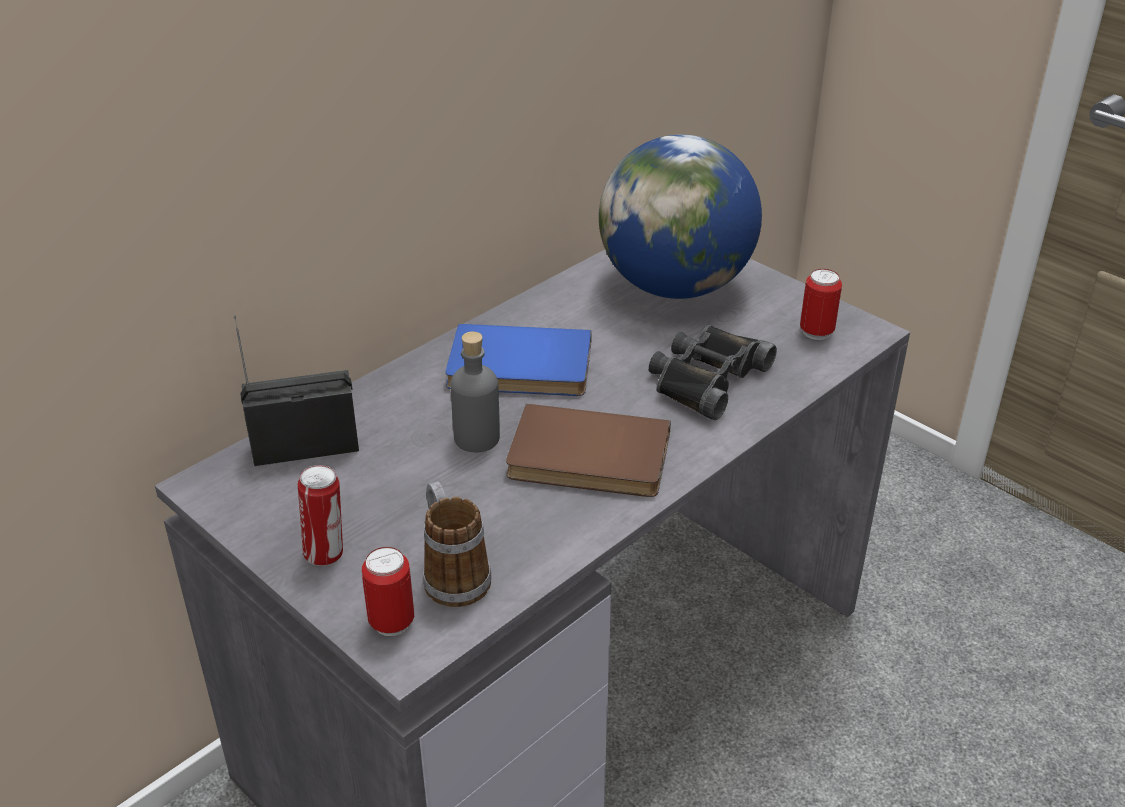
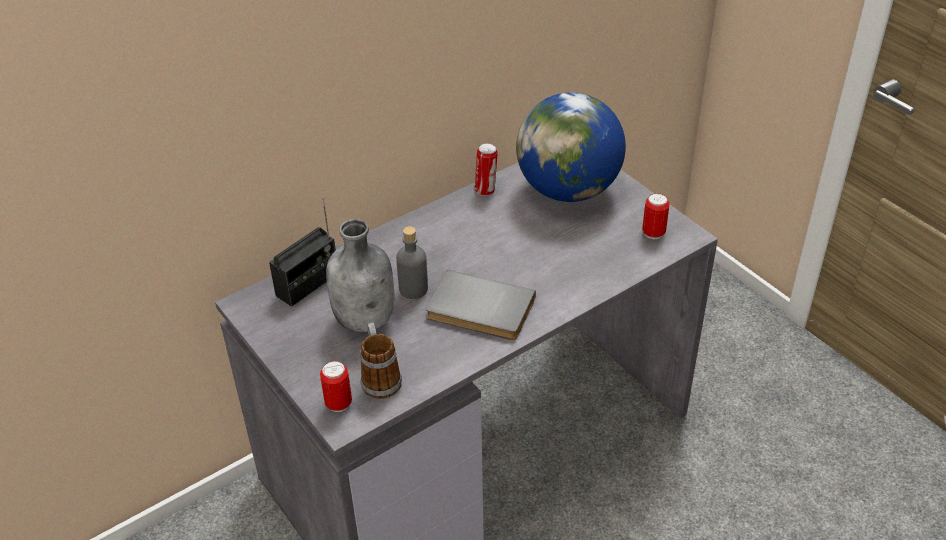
camera: 10 degrees right, 5 degrees up
(305, 446) = (307, 284): radio -> radio turned 135 degrees clockwise
(326, 554) = (308, 356): can -> can (486, 190)
(410, 488) = (366, 319): none -> grey bottle
(519, 368) = (451, 242): blue book -> none
(588, 459) = (479, 310): brown book -> grey book
(706, 378) = (569, 261): black binoculars -> none

